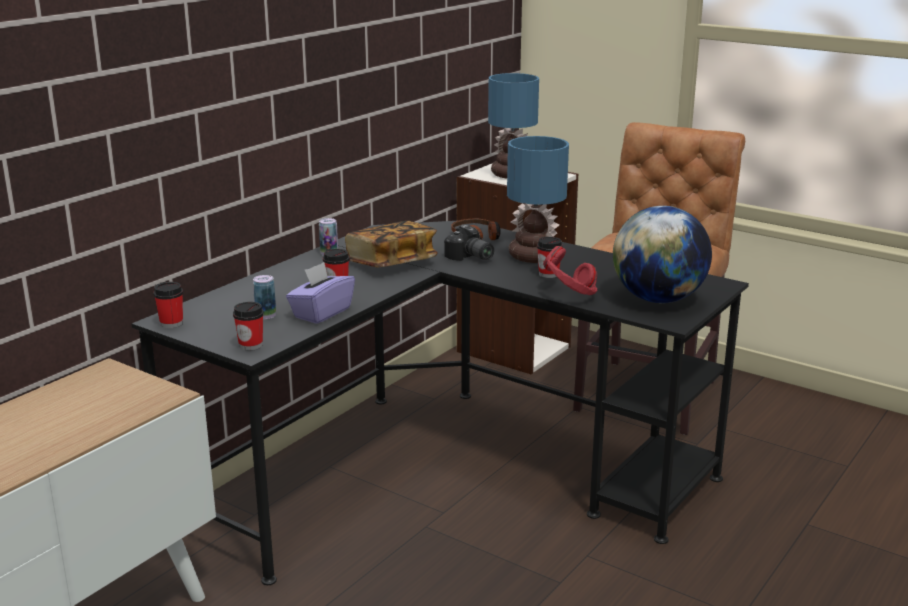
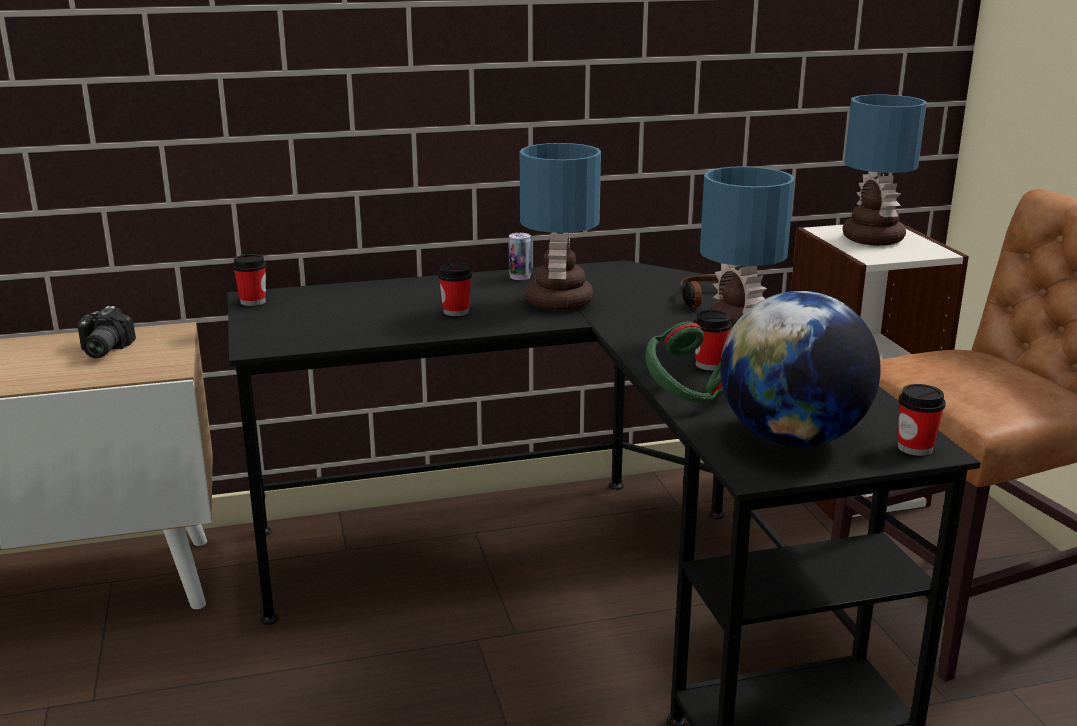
camera: 40 degrees right, 0 degrees up
(250, 345) = (267, 341): cup -> cup (915, 448)
(265, 315) = (339, 318): can -> none
(321, 313) = (389, 331): purple tissue box -> none
(391, 263) = (560, 302): book -> table lamp
(469, 257) = (655, 320): camera -> camera (101, 350)
(570, 295) = (686, 396): red headphones -> green headphones

